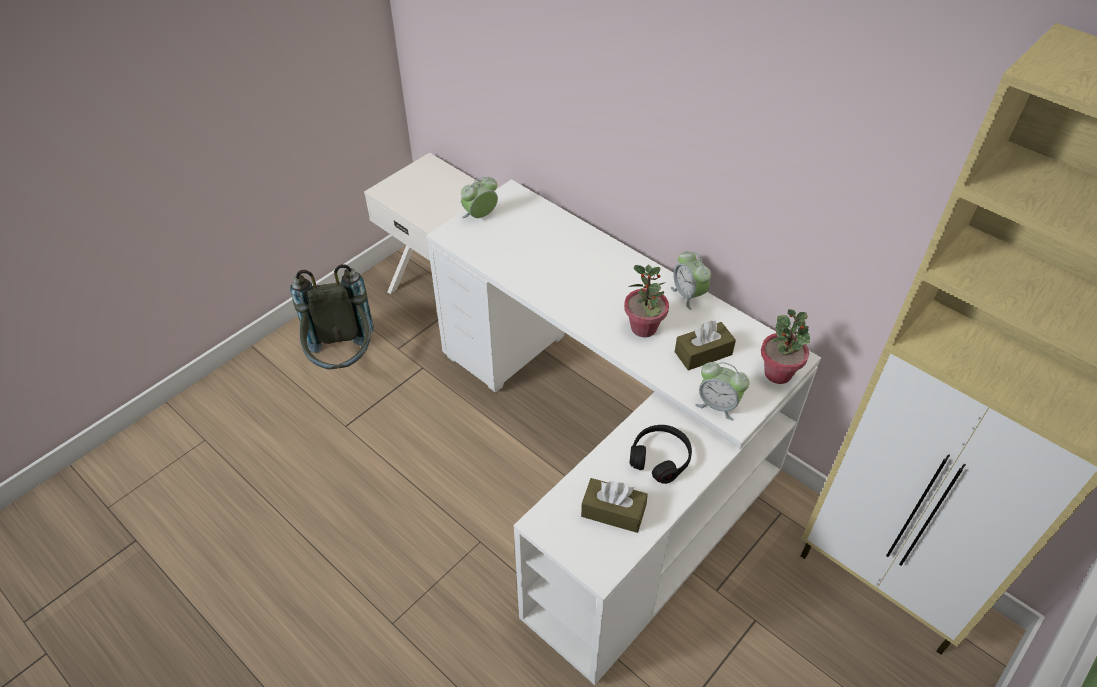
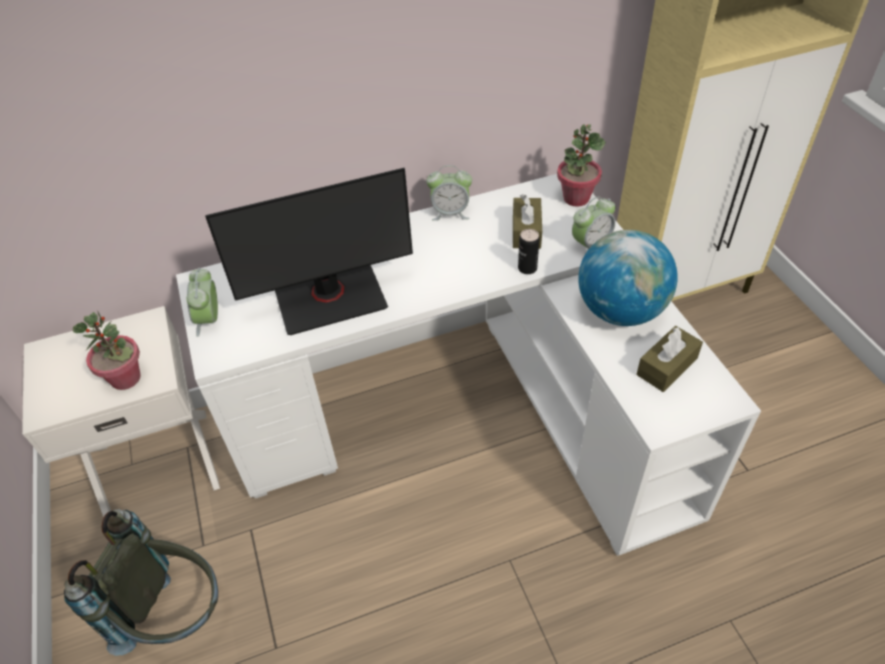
camera: 60 degrees left, 0 degrees up
(540, 266) = (330, 298): none -> monitor
(644, 328) = (470, 256): potted plant -> potted plant (126, 378)
(656, 370) = (527, 268): none -> can
(660, 458) = (620, 311): black headphones -> globe

